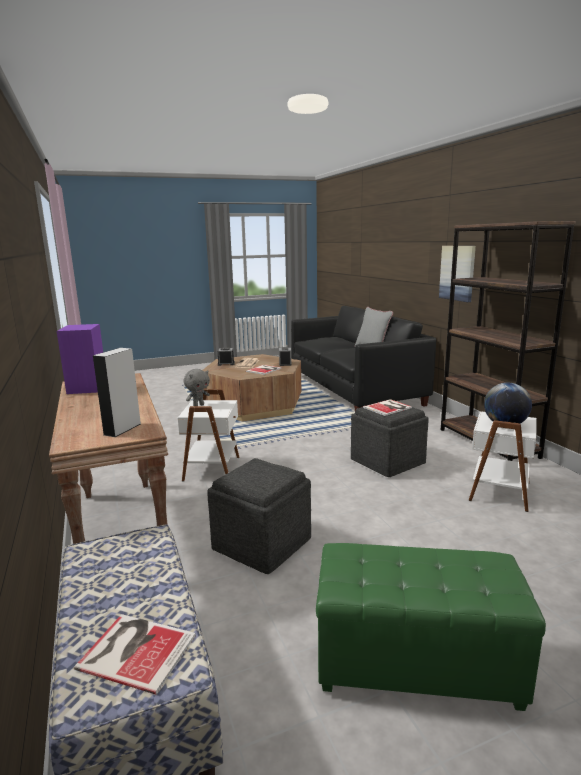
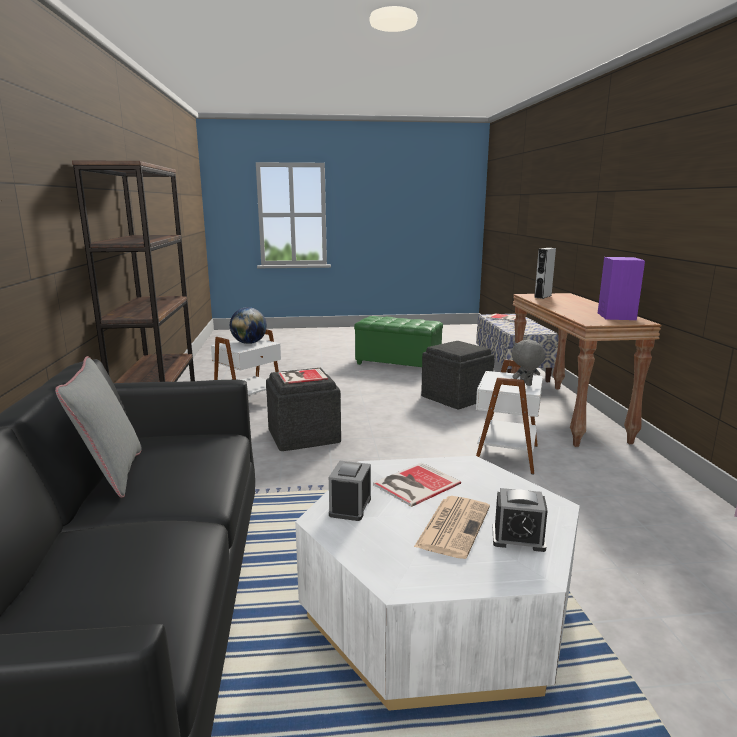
camera: 165 degrees left, 0 degrees up
(254, 405) = (436, 608): brown coffee table -> white coffee table
(457, 273) = (50, 246): picture -> none

